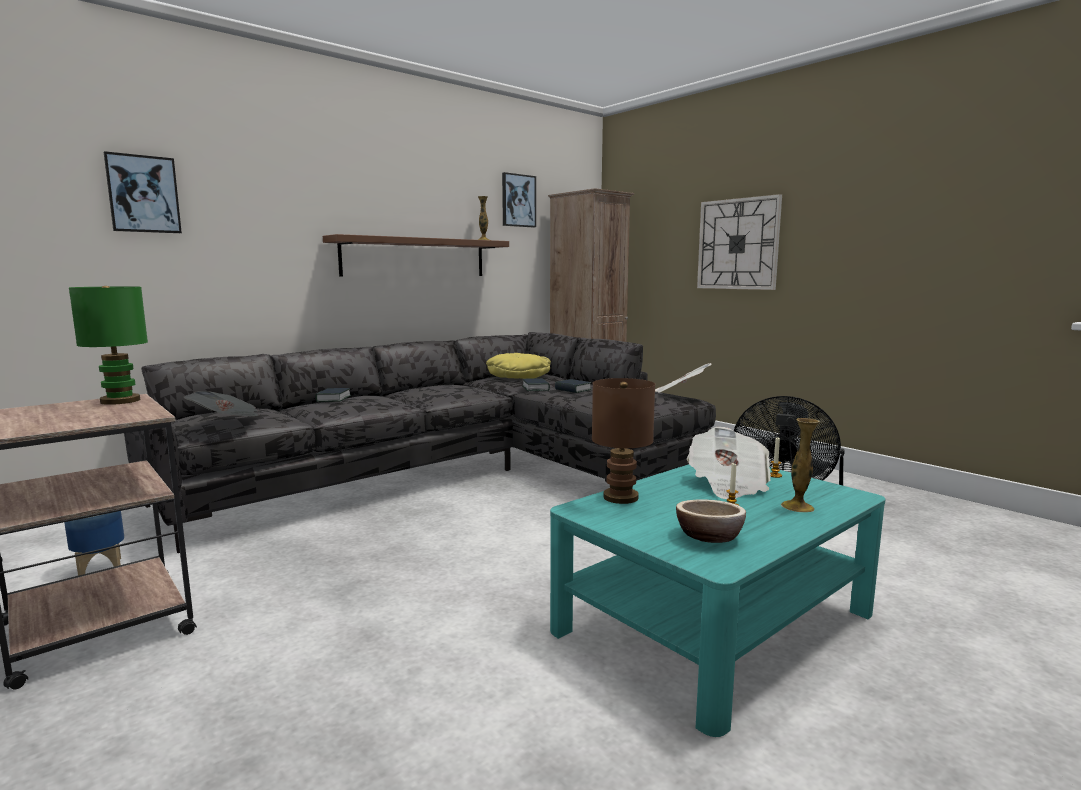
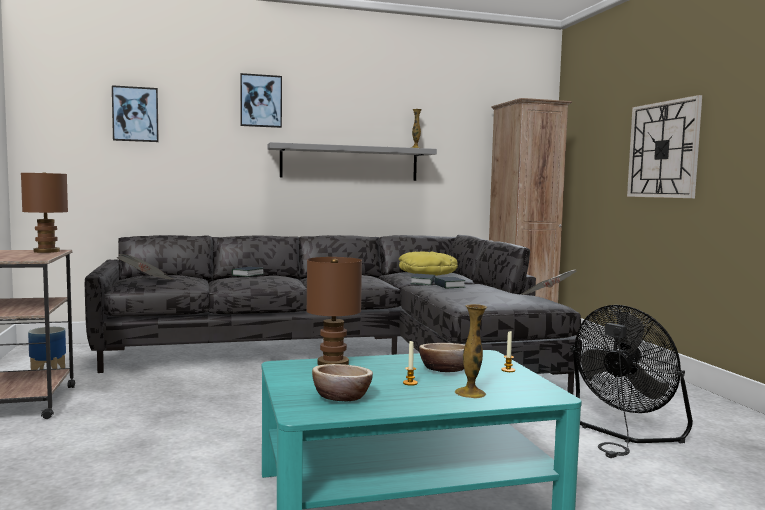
camera: 25 degrees right, 5 degrees down
(120, 401) = (47, 251): green table lamp -> brown table lamp
(415, 257) = (349, 163): brown shelf -> grey shelf
(518, 200) = (458, 112): picture -> picture (261, 101)
(727, 485) = (445, 369): newspaper -> bowl

